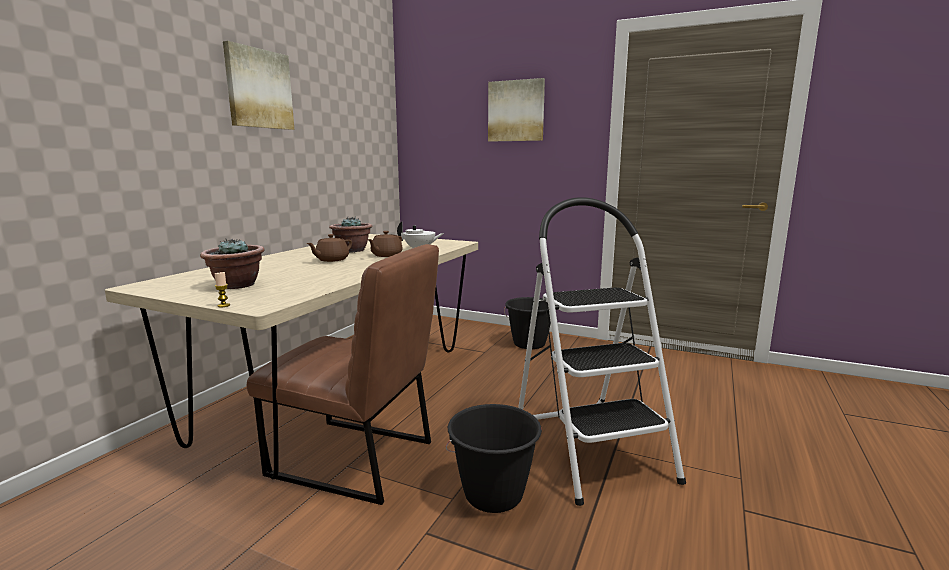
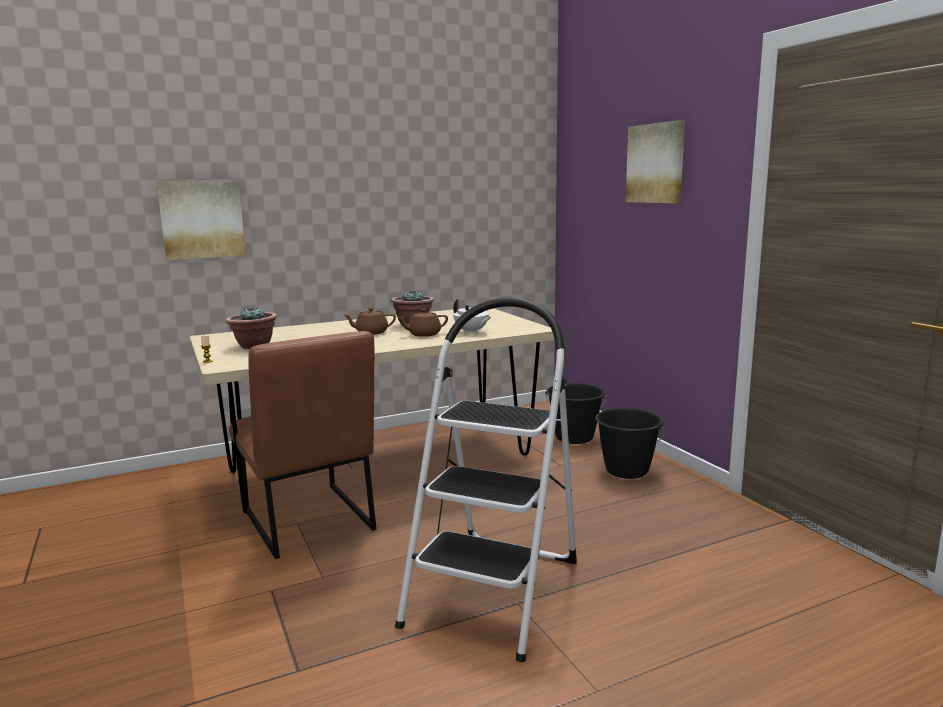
camera: 40 degrees right, 0 degrees up
(258, 89) = (356, 163): picture -> picture (202, 219)
(493, 495) = (352, 588): black bucket -> black bucket (574, 437)

